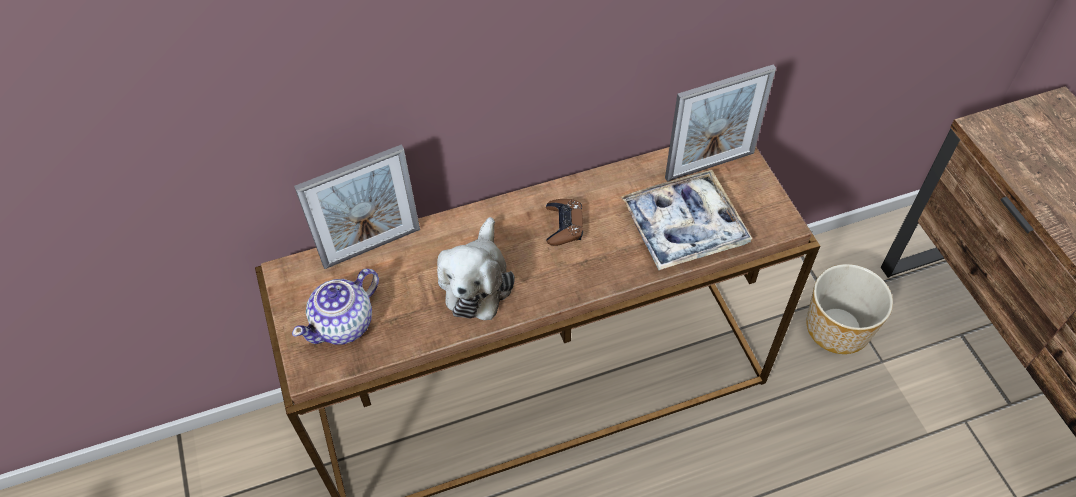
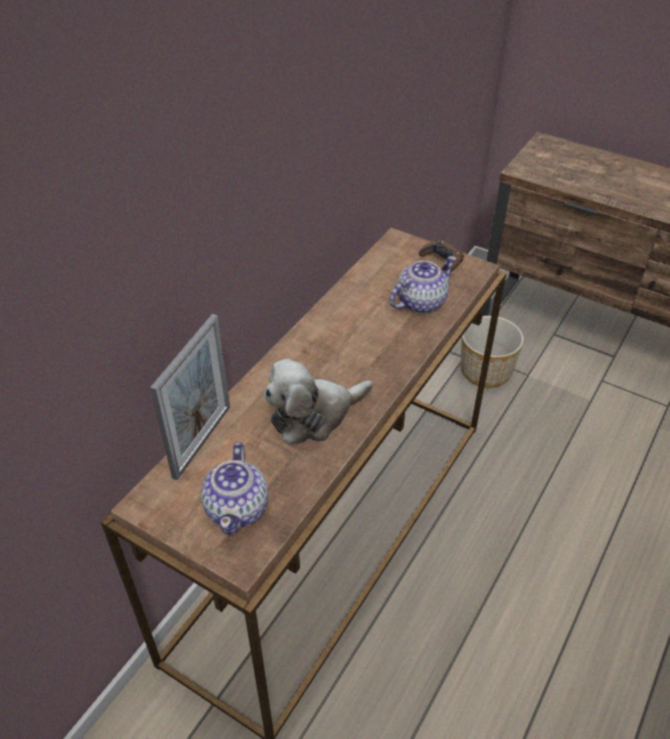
camera: 40 degrees left, 10 degrees down
(477, 281) = (314, 415): plush toy -> plush toy turned 90 degrees clockwise
(564, 225) = (338, 344): brown game controller -> brown game controller (441, 260)
(684, 227) = (420, 302): tray -> teapot
(709, 165) = (396, 259): picture frame -> none

